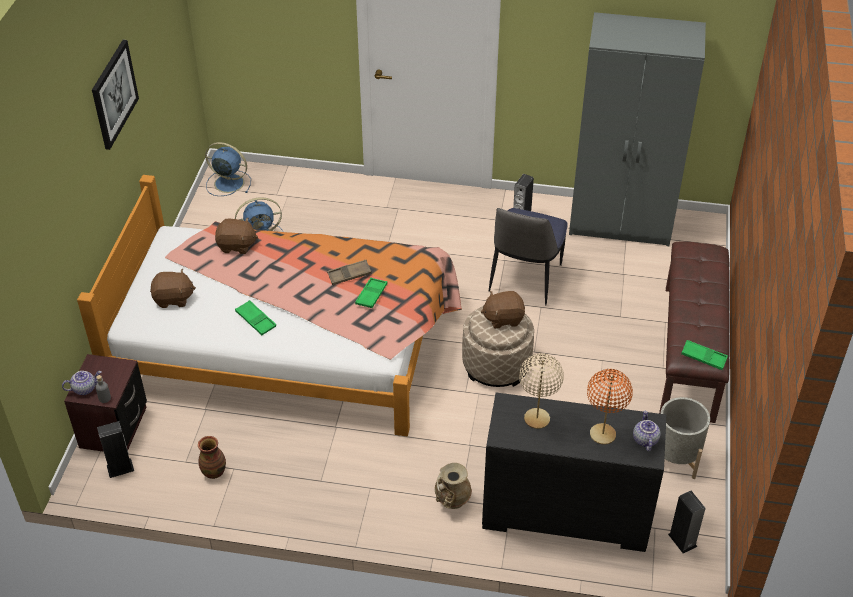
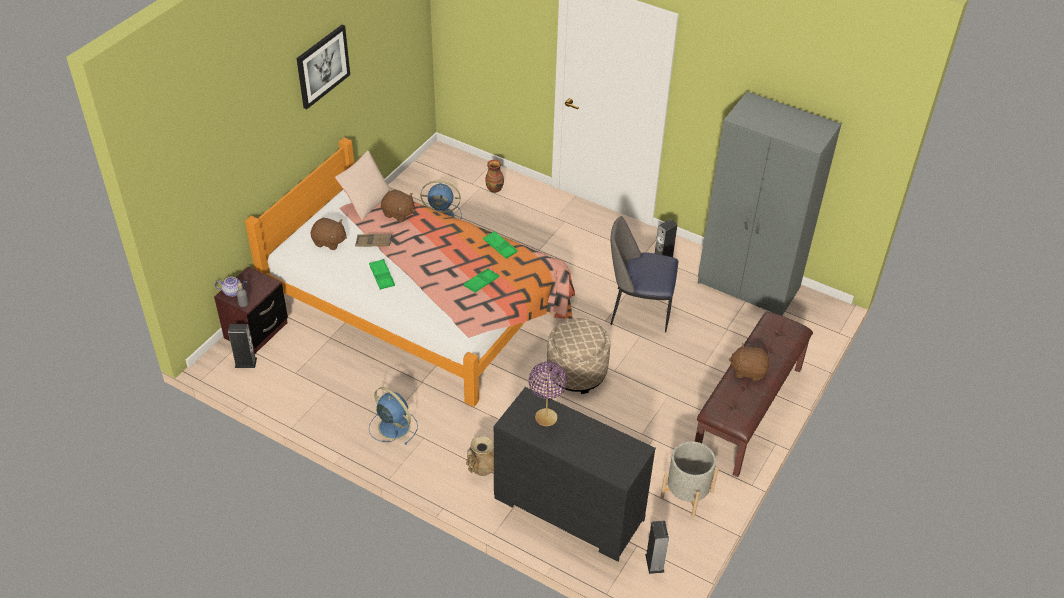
camera: 20 degrees right, 0 degrees up
(192, 241) = (366, 201): none -> beige pillow
(214, 472) = (312, 387): vase -> vase (494, 189)
(228, 183) = (438, 164): blue fan -> blue fan (393, 426)
(349, 275) = (473, 261): brown tray -> brown tray (373, 242)
(503, 318) = (584, 333): brown plush toy -> brown plush toy (748, 370)
(524, 280) = (638, 310): chair -> chair turned 60 degrees clockwise
(537, 419) = (546, 418): beige table lamp -> purple table lamp
(602, 434) = (592, 447): orange table lamp -> none
(644, 440) = (625, 462): teapot -> none
(703, 357) = (734, 415): green tray -> green tray (500, 247)

